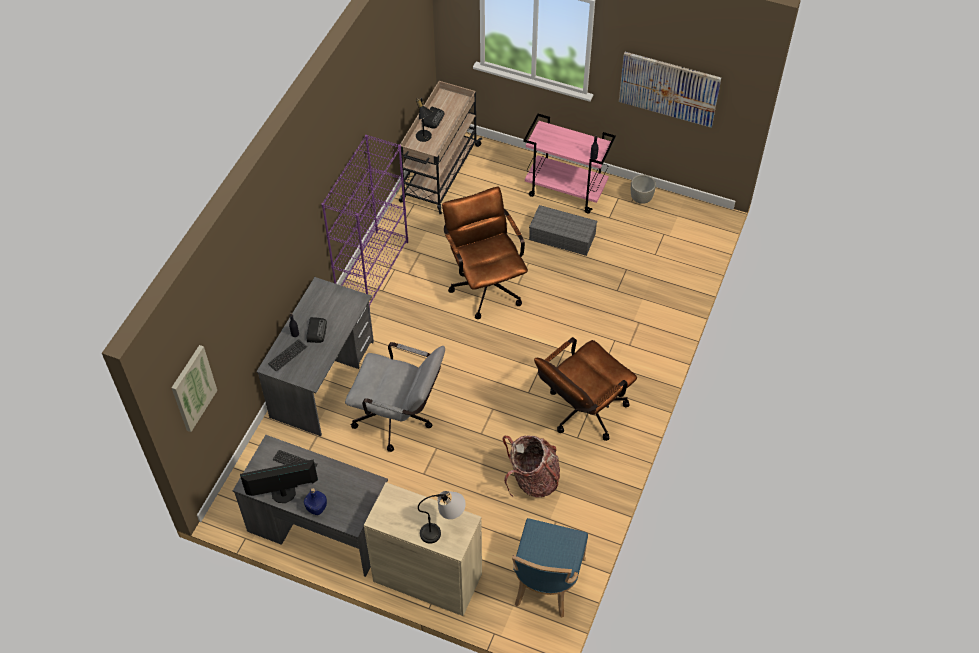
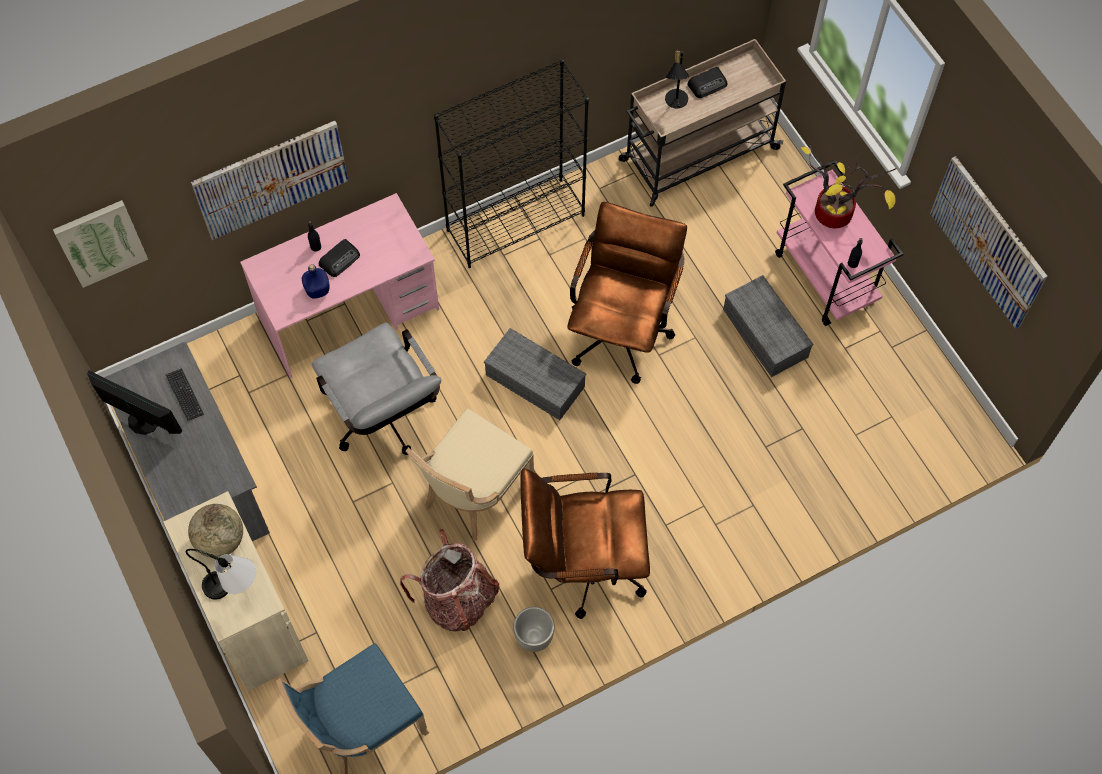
camera: 40 degrees right, 10 degrees up
(260, 293) = (271, 179): none -> picture
(287, 355) = (286, 267): keyboard -> none
(316, 508) = (158, 463): blue bottle -> blue bottle (317, 290)
(323, 379) = (349, 314): grey desk -> pink desk
(372, 269) = (516, 222): purple bookcase -> black bookcase
(408, 509) = (220, 540): none -> globe
(465, 341) = (536, 381): none -> grey storage box
(487, 421) = (473, 494): none -> beige chair
(561, 138) = (836, 212): none -> potted plant
(641, 198) = (908, 351): grey planter -> grey planter (534, 637)

